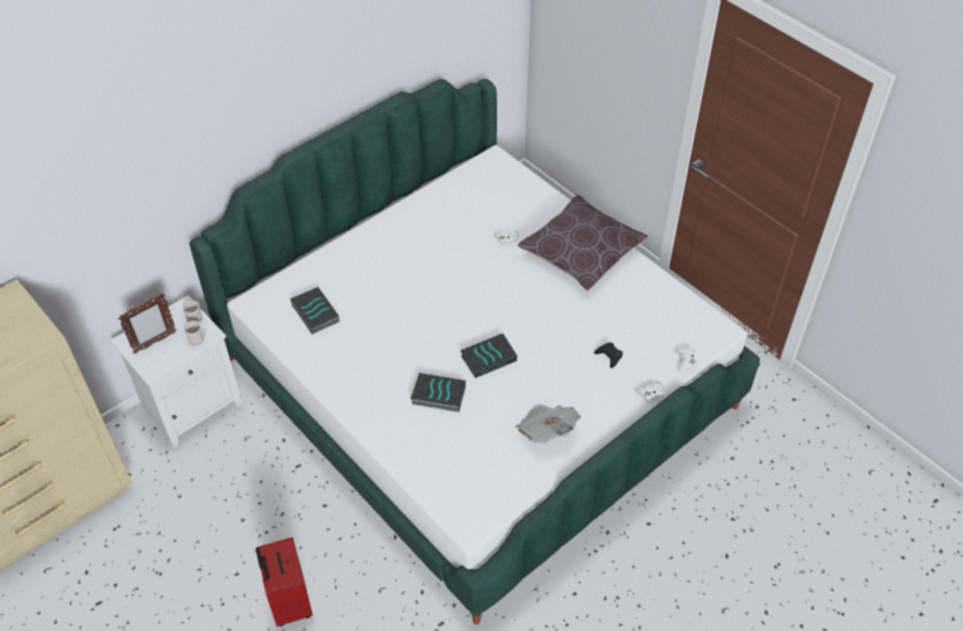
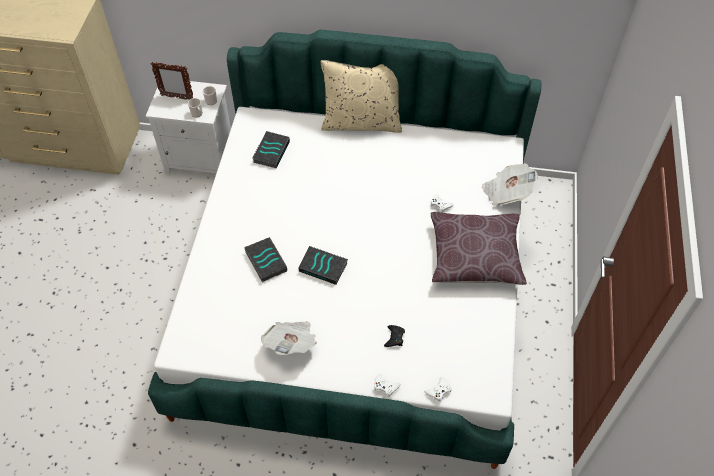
camera: 50 degrees right, 5 degrees up
(289, 603) = (107, 308): red suitcase -> none
(357, 229) = (361, 122): none -> beige pillow
(539, 191) = (506, 192): none -> newspaper

